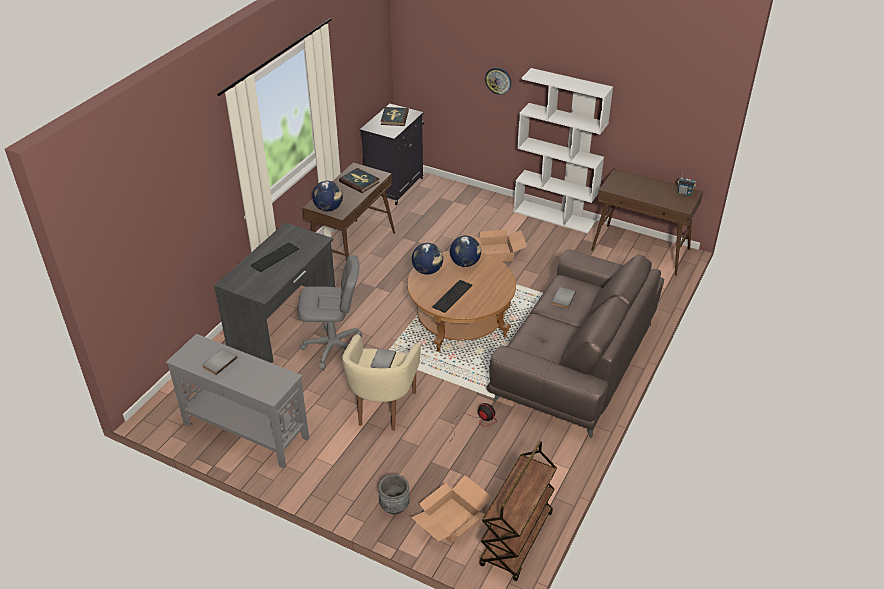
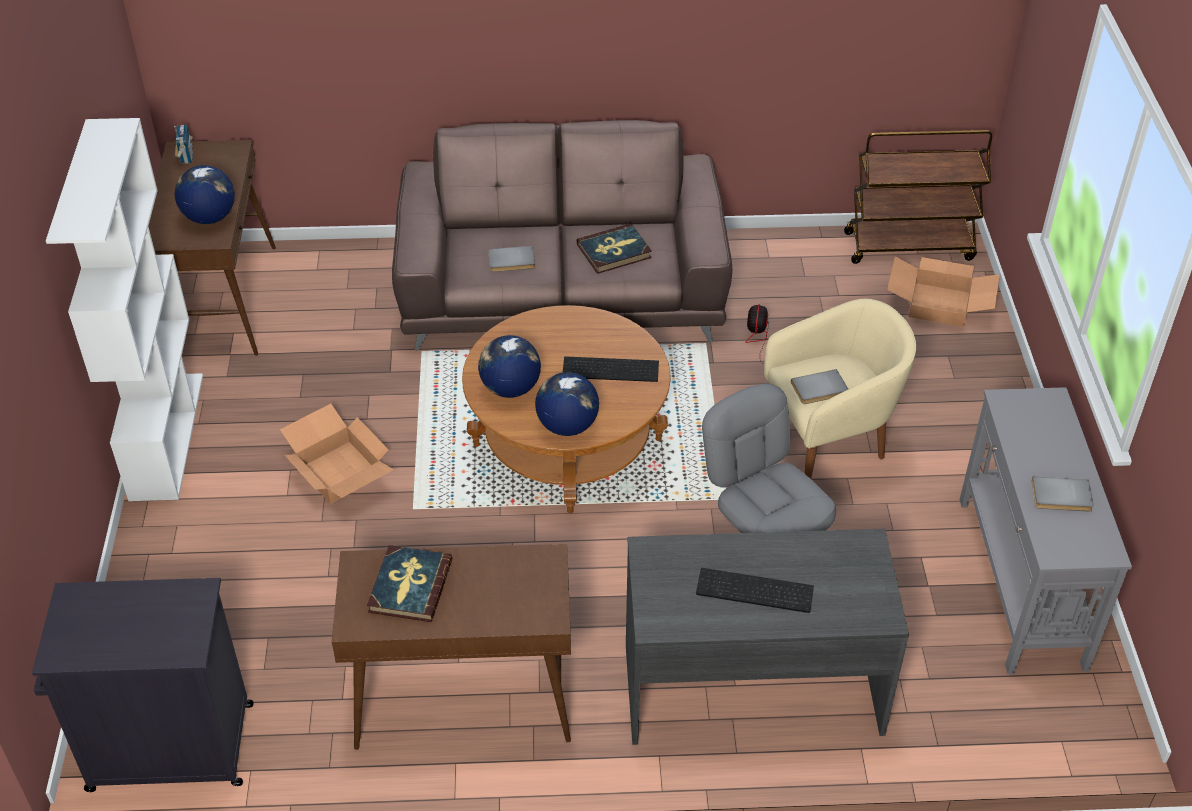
camera: 120 degrees left, 5 degrees up
(329, 208) = (543, 586): globe -> globe (209, 217)
(394, 118) = (114, 623): book -> book (614, 251)
(394, 506) = (972, 360): grey planter -> none
(498, 80) = (36, 342): wall clock -> none

